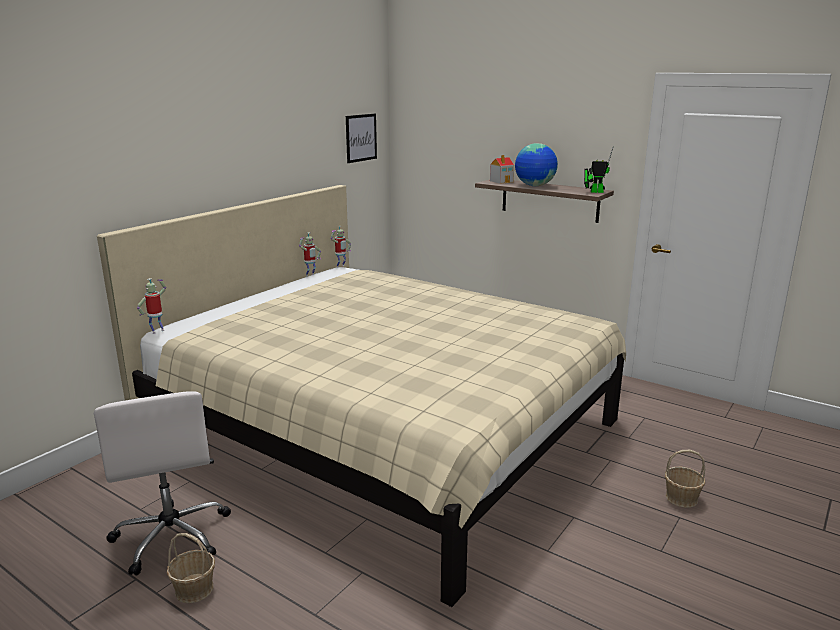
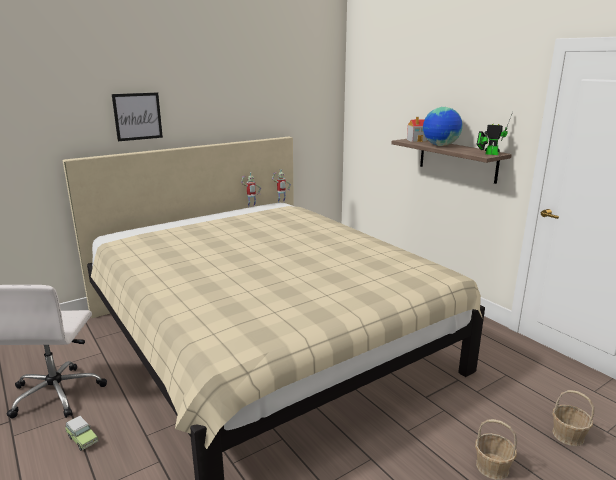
camera: 20 degrees right, 0 degrees up
(157, 331) = (103, 236): toy robot -> none
(194, 589) = (37, 440): basket -> basket (568, 435)
(251, 574) = (82, 439): none -> toy car
(361, 138) = (313, 99): picture -> picture (137, 116)

